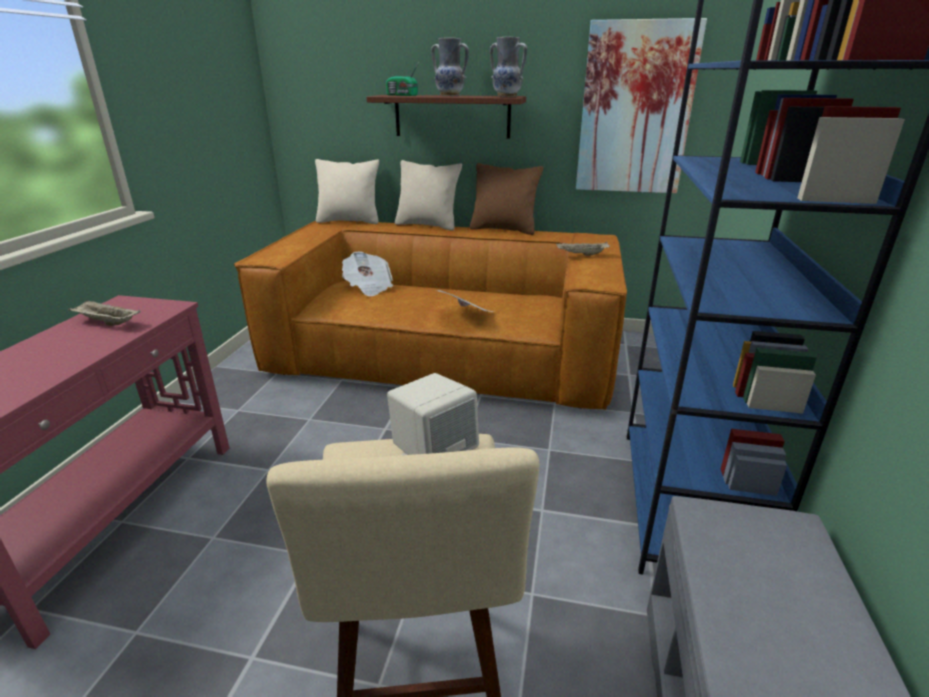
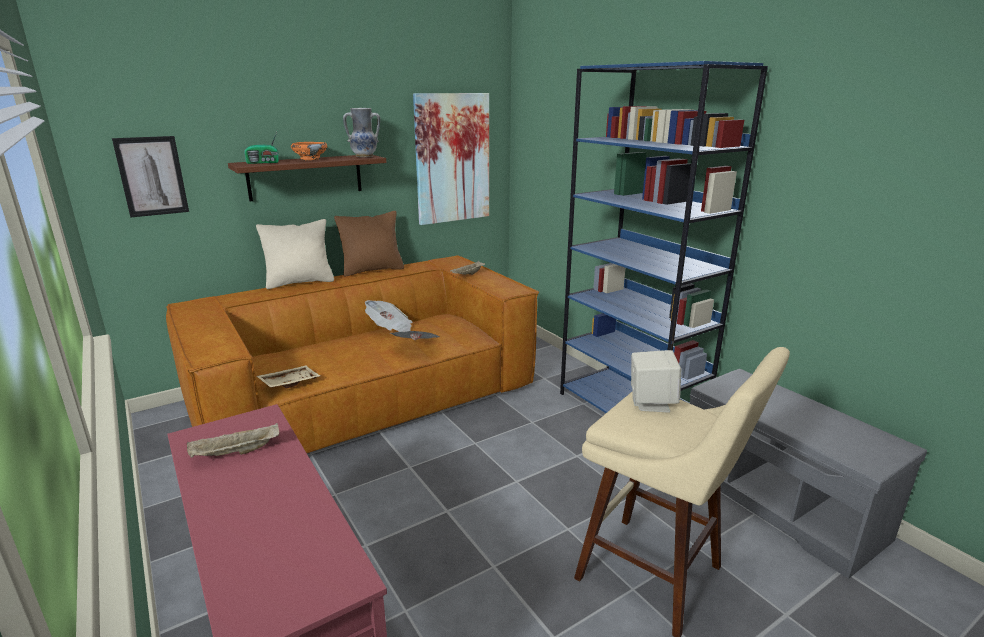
camera: 45 degrees left, 5 degrees down
(321, 102) = (152, 176): none -> picture
(330, 307) = (289, 382): none -> beige tray
(349, 221) = (209, 298): beige pillow -> none
(368, 287) = (291, 355): newspaper -> newspaper (390, 329)
(450, 95) = (310, 159): vase -> orange bowl

